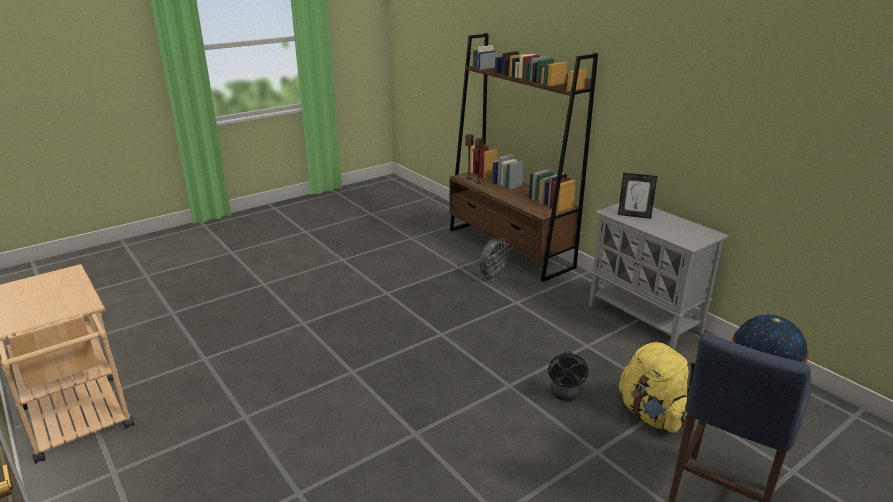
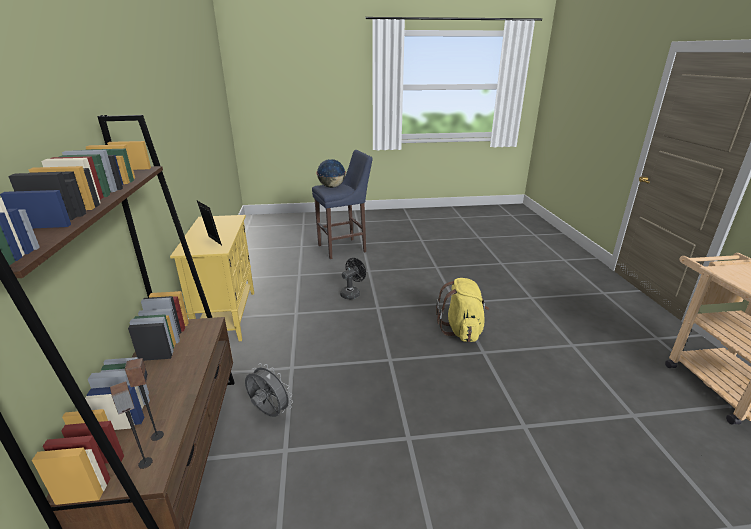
camera: 150 degrees left, 0 degrees up
(492, 276) = (269, 413): grey fan -> grey fan turned 60 degrees clockwise
(645, 319) = (227, 316): grey cabinet -> yellow cabinet
(652, 415) = (321, 273): yellow backpack -> yellow backpack (462, 330)

